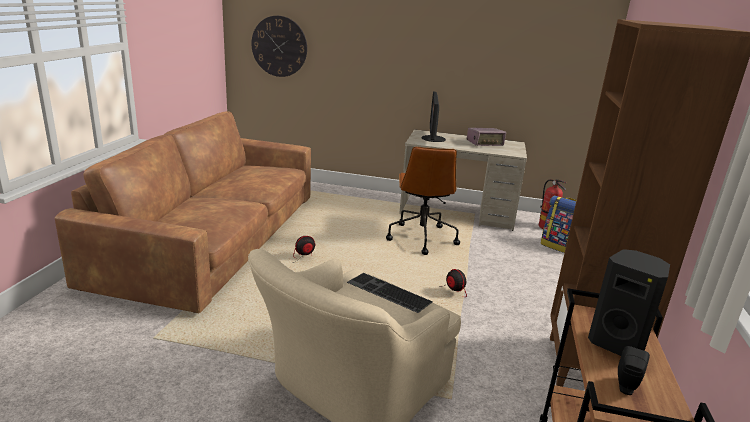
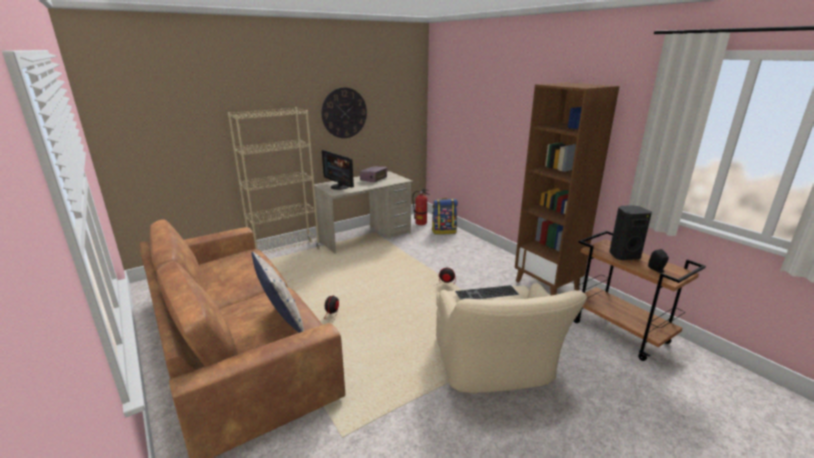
camera: 45 degrees left, 0 degrees up
(204, 220) = (282, 322): none -> pillow
(279, 46) = (165, 141): wall clock -> wall clock (344, 113)
(361, 195) = (285, 252): none -> beige bookcase
(421, 237) = (374, 262): brown office chair -> none

